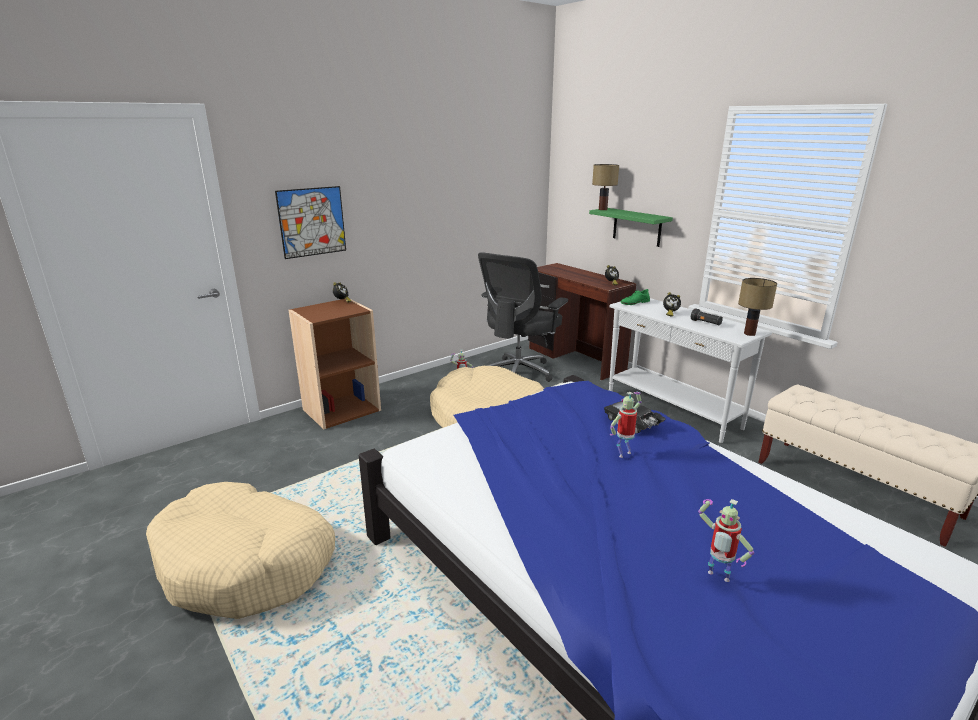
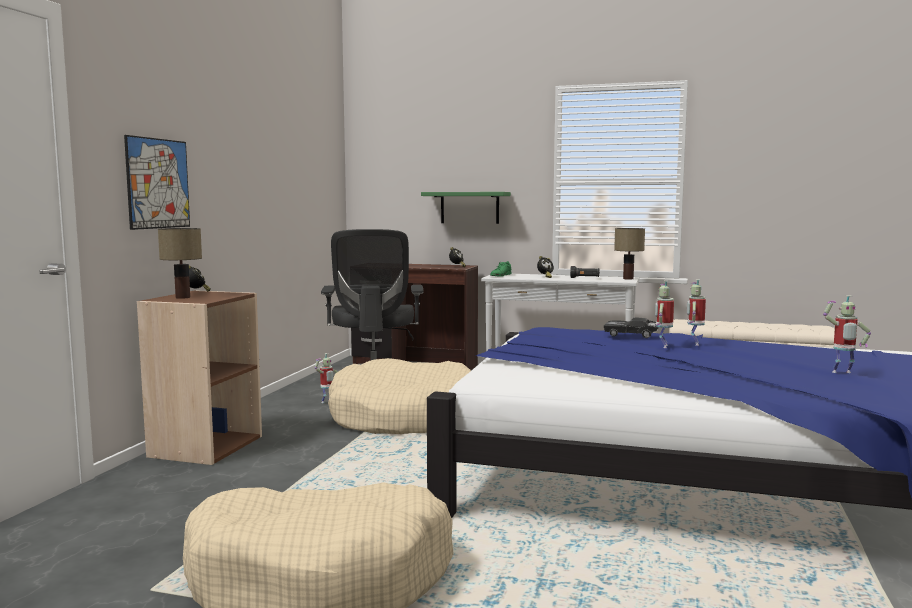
camera: 35 degrees left, 15 degrees down
(603, 209) = (433, 191): table lamp -> table lamp (183, 297)
(663, 459) = (694, 344): none -> toy robot

